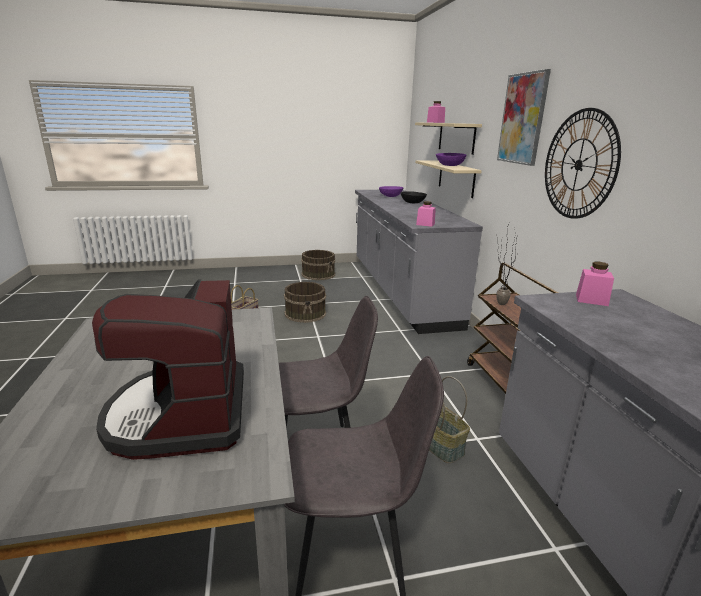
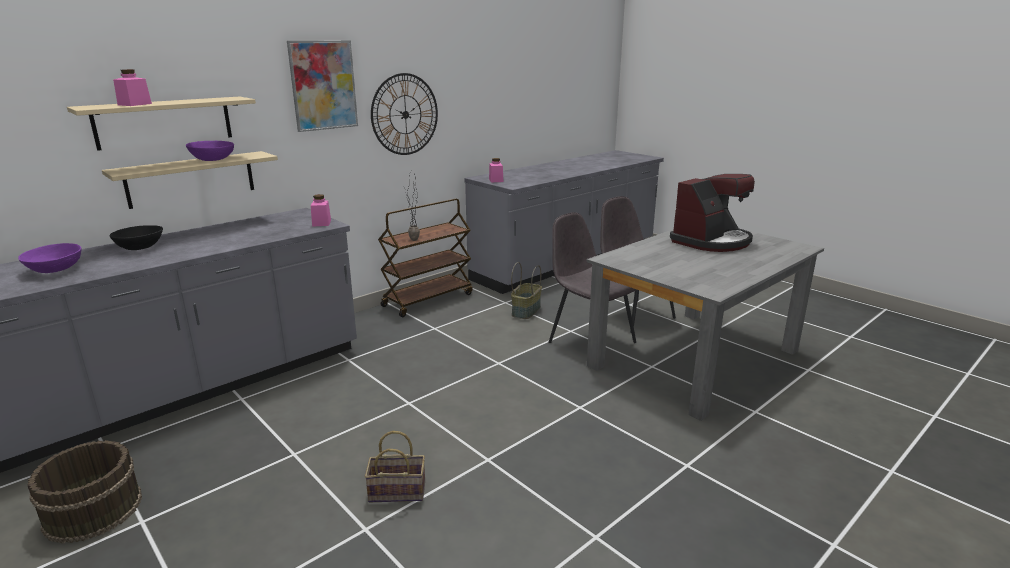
camera: 120 degrees left, 0 degrees up
(305, 313) = (338, 439): brown bucket -> none

